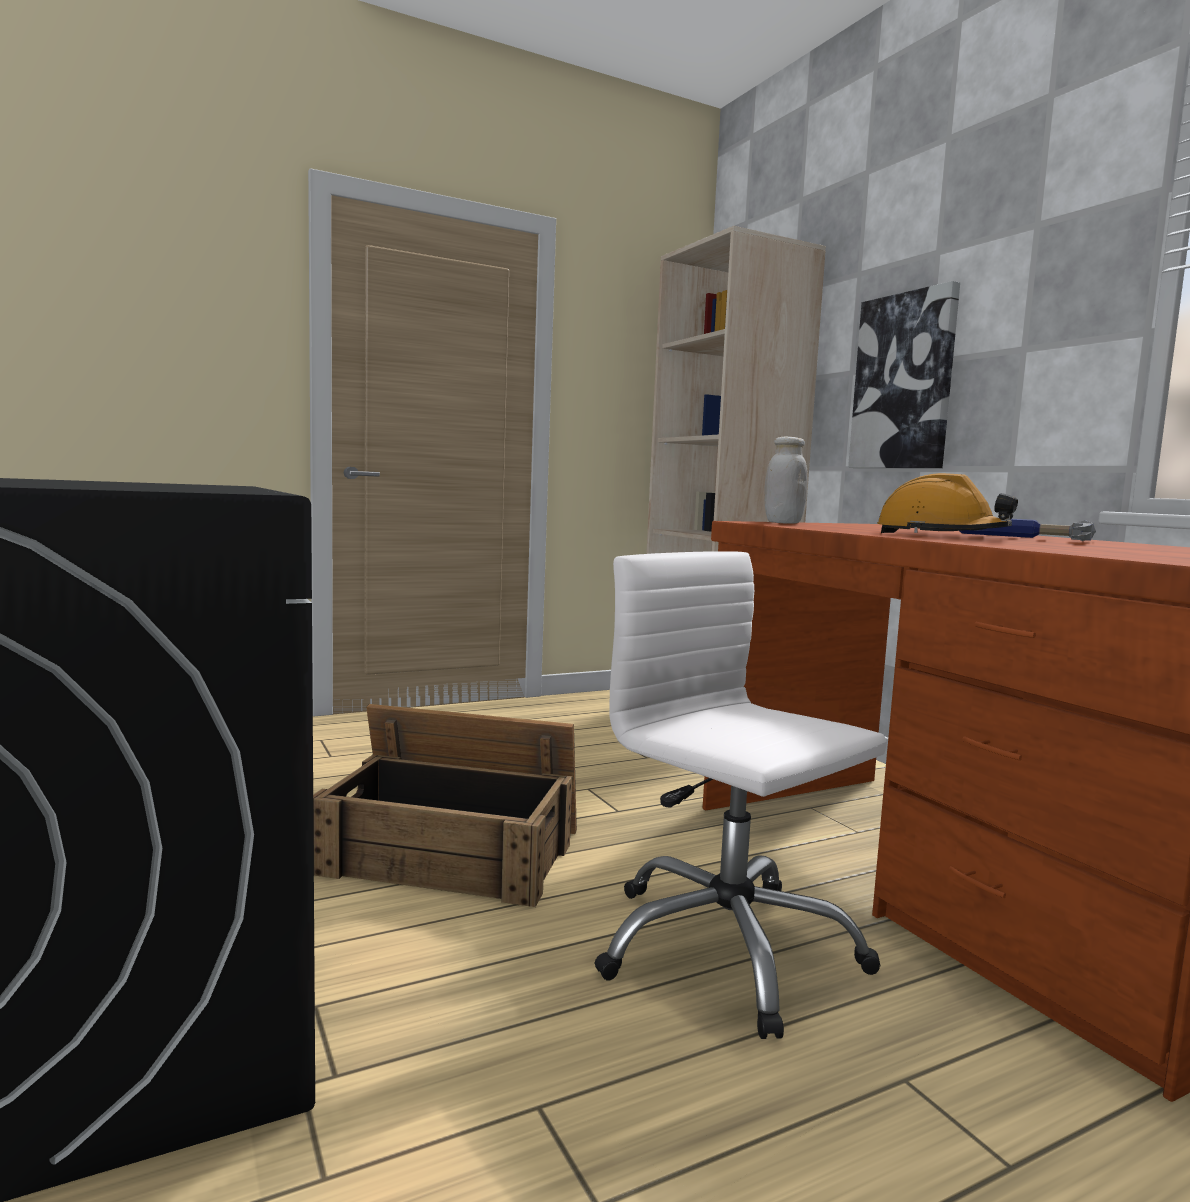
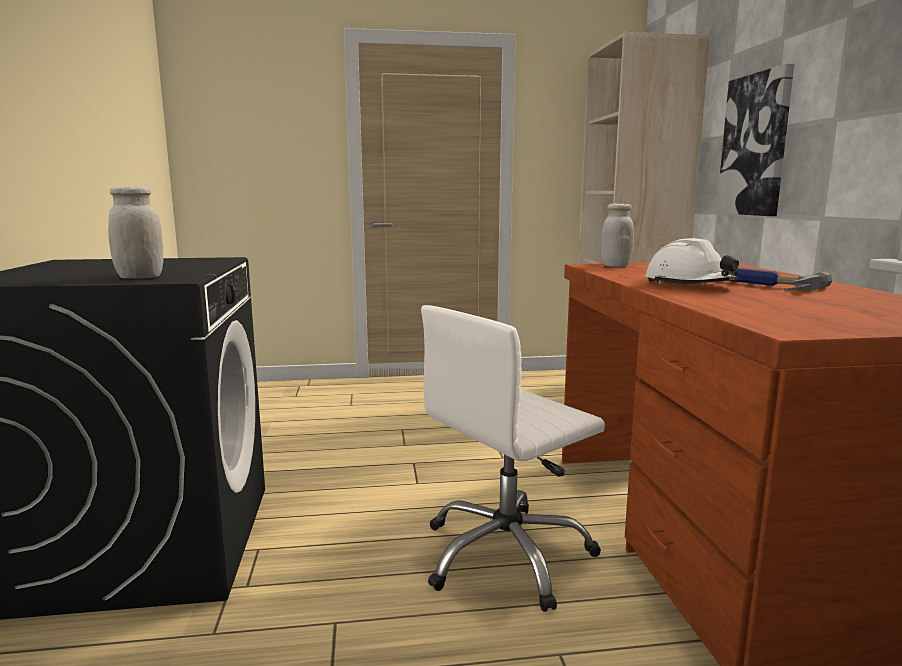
camera: 20 degrees right, 5 degrees up
(159, 488) = (140, 277): none -> white jar
(453, 850) = (383, 472): crate -> none
(726, 948) = (507, 555): white office chair -> white office chair turned 105 degrees counterclockwise
(940, 536) = (689, 285): orange hard hat -> white hard hat

